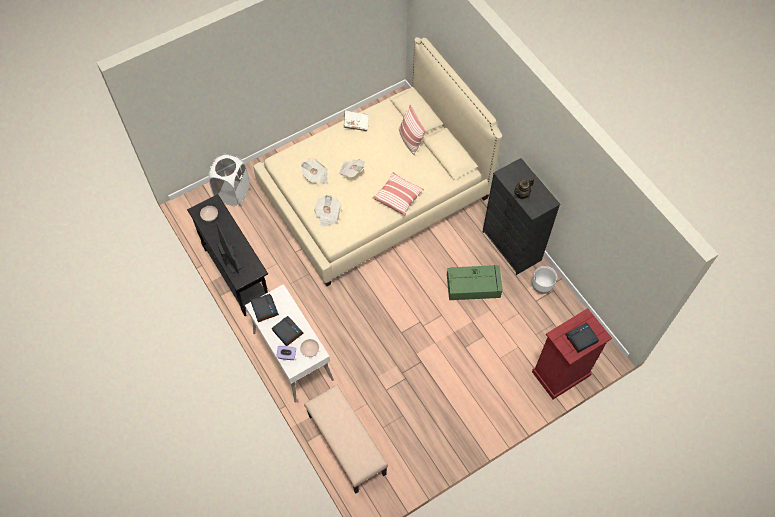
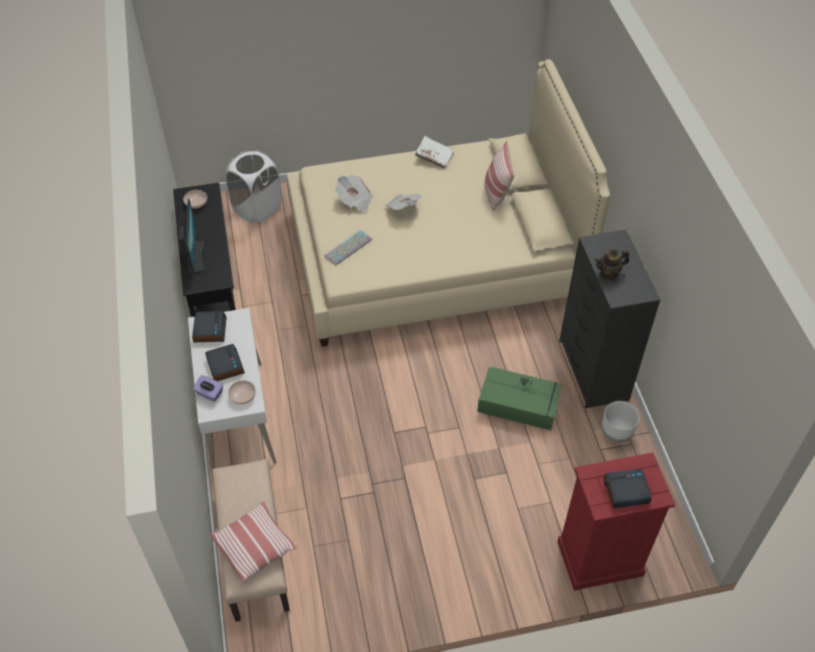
camera: 20 degrees right, 10 degrees down
(327, 215) = (348, 248): newspaper -> keyboard
(398, 197) = (450, 253): pillow -> pillow (255, 546)

